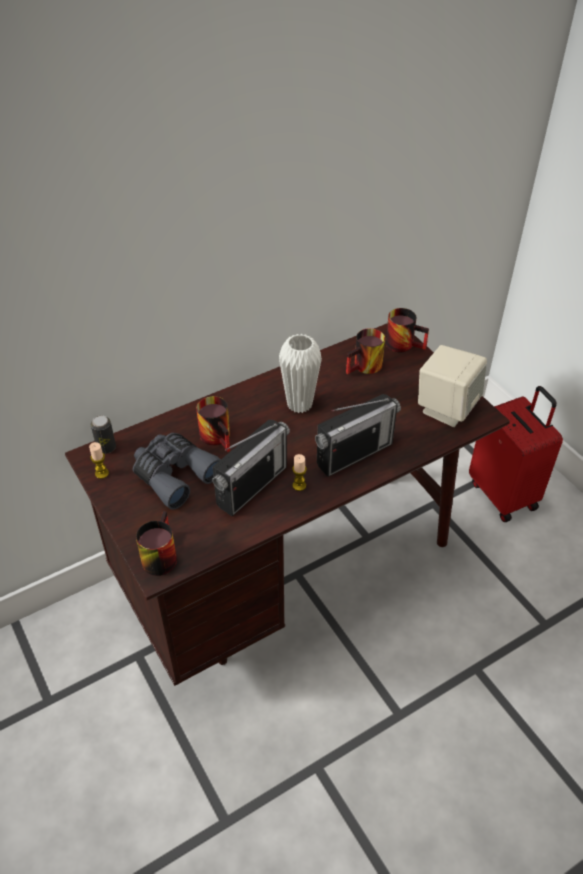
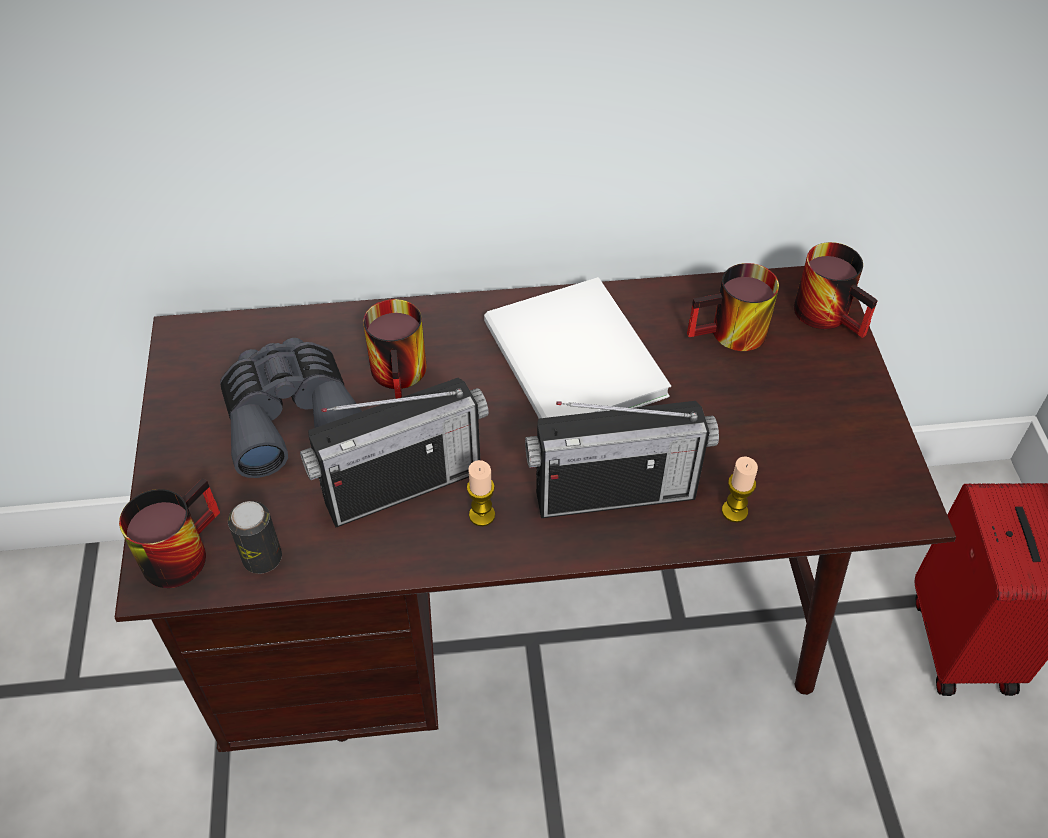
camera: 25 degrees right, 5 degrees up
(102, 473) = (184, 372): candle -> candle (734, 511)
(106, 447) = (218, 330): can -> can (262, 558)
(299, 404) = (572, 364): white vase -> white book
(446, 408) = (841, 465): beige speaker -> none

